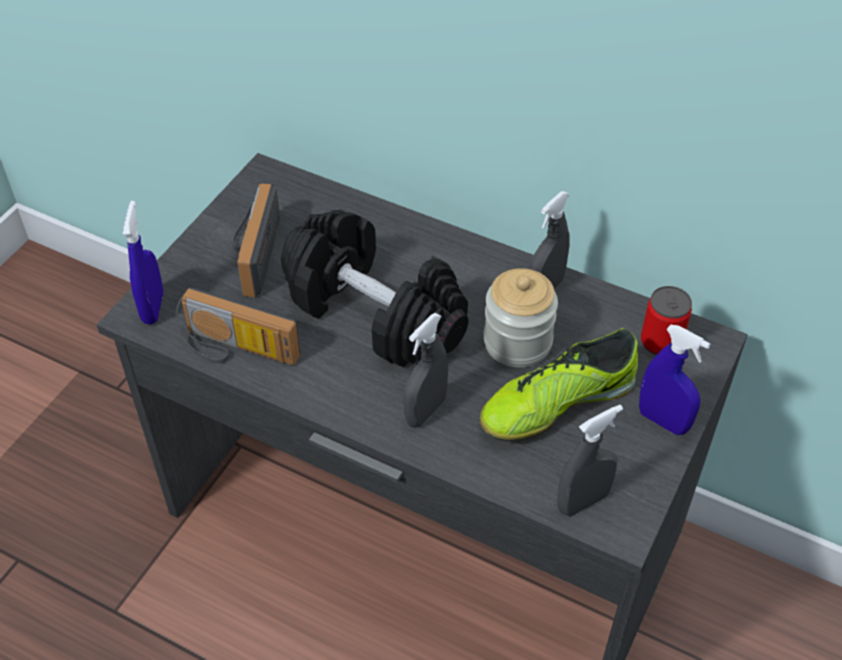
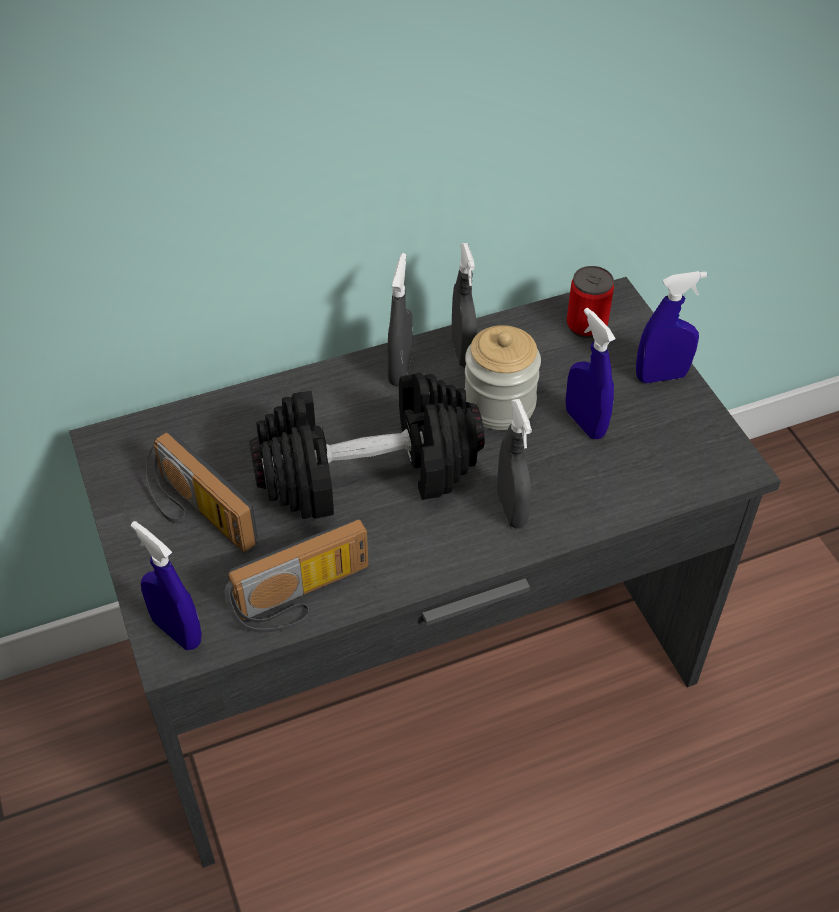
camera: 50 degrees left, 0 degrees up
(557, 403) = (584, 423): shoe -> blue spray bottle
(582, 502) = (693, 472): grey spray bottle -> grey spray bottle (400, 370)

